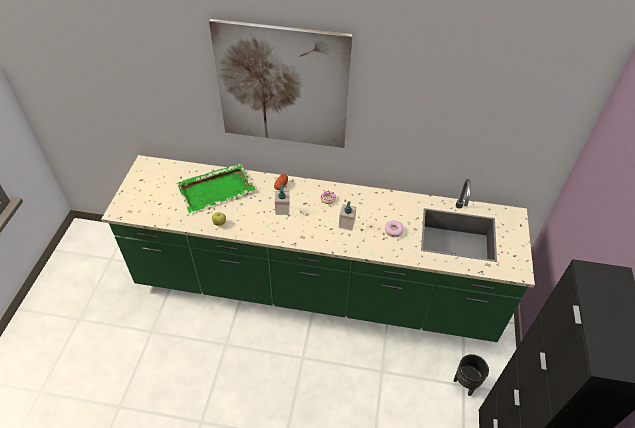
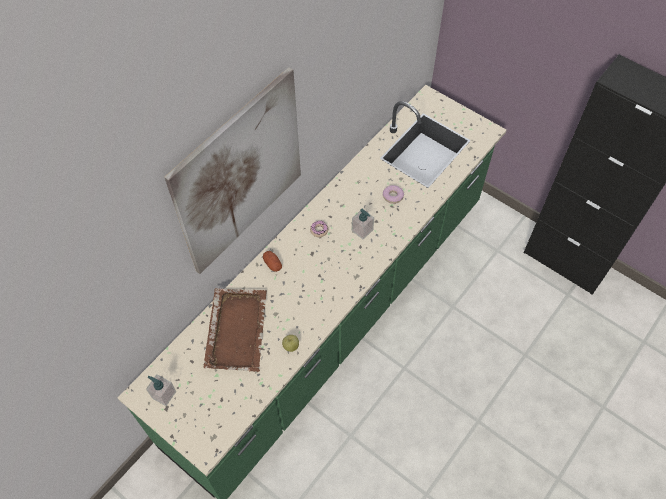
camera: 60 degrees left, 10 degrees up
(217, 189) = (237, 329): green tray -> brown tray
(282, 209) = (308, 278): soap dispenser -> soap dispenser (164, 394)
(465, 384) = (497, 248): black planter -> none

